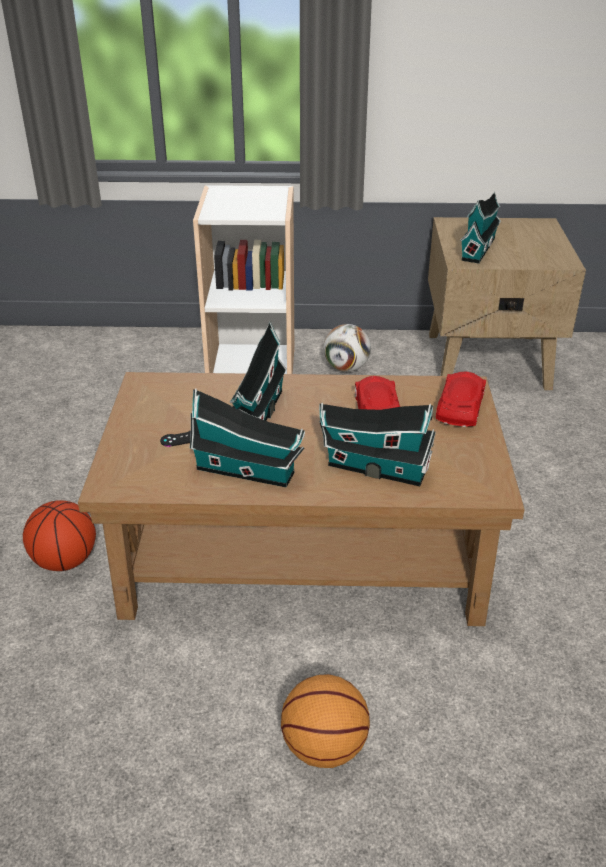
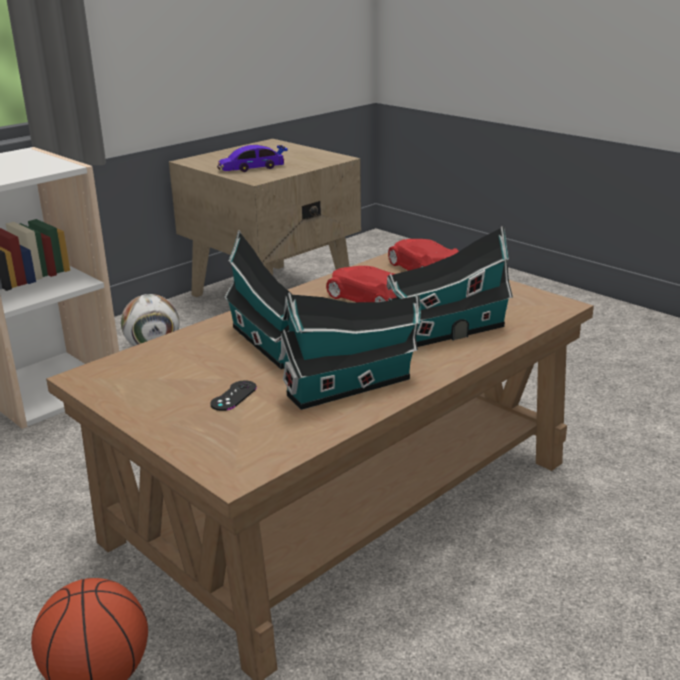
camera: 45 degrees left, 10 degrees down
(324, 747) = (608, 630): basketball -> none
(479, 248) = (252, 168): toy house -> toy car

